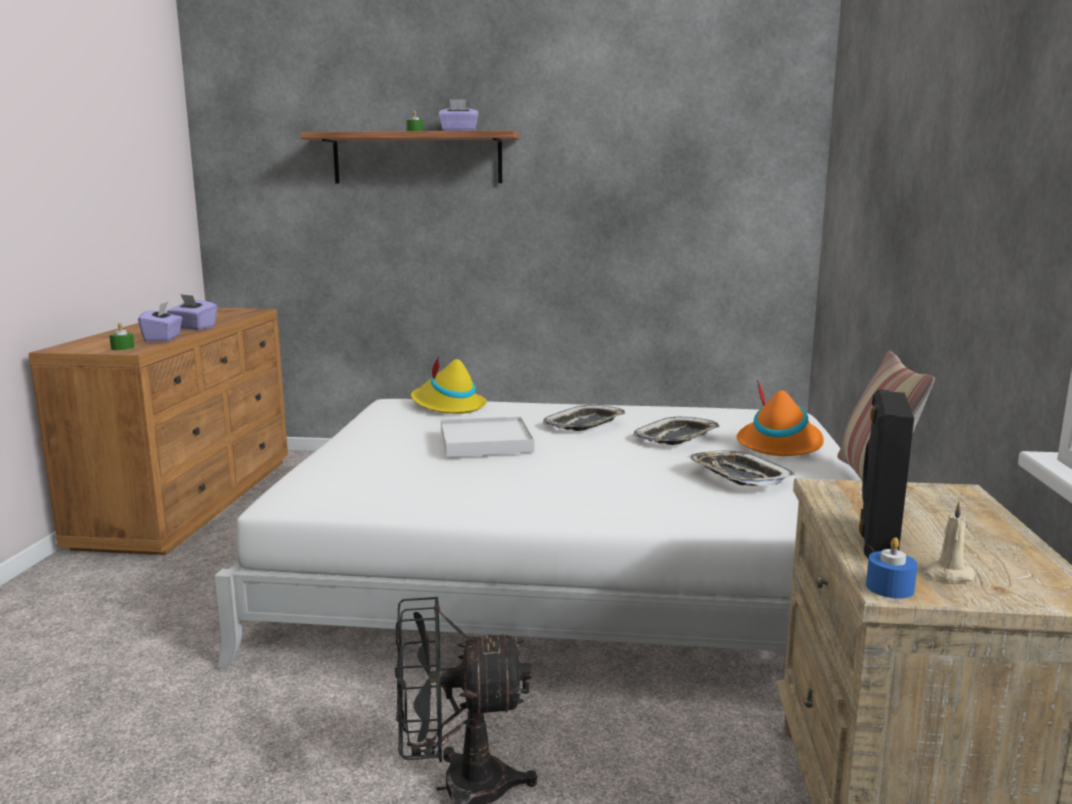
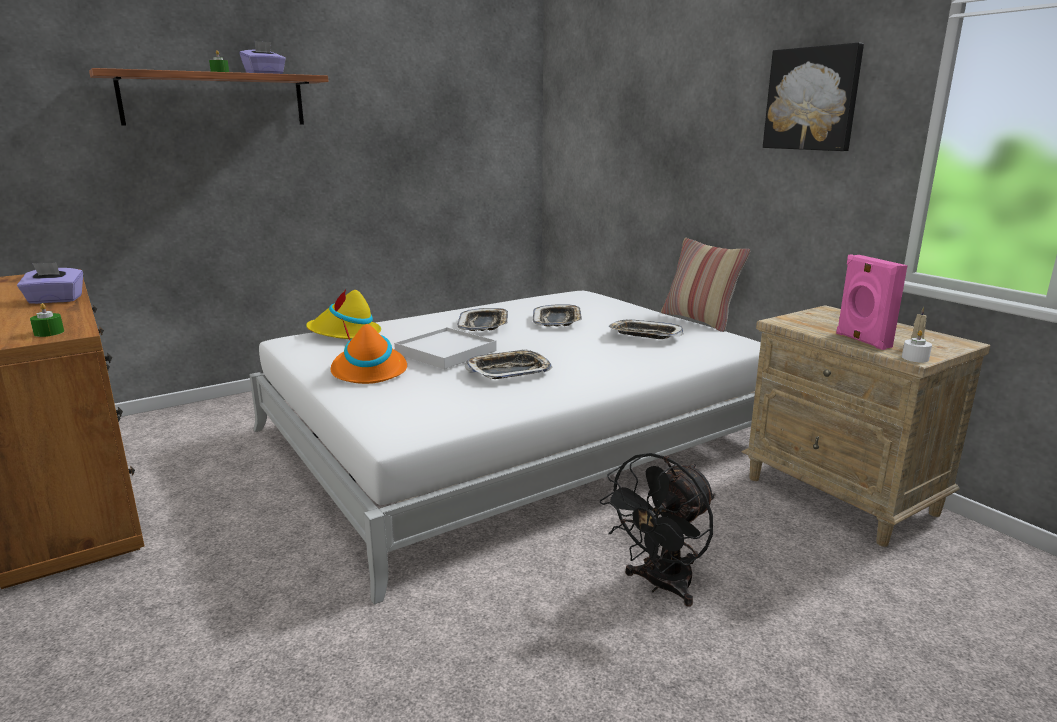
camera: 40 degrees left, 5 degrees up
(163, 339) = (63, 316): purple tissue box -> none
(504, 475) = (508, 371): none -> tray
(779, 444) = (619, 311): orange hat -> orange hat (369, 371)
(875, 541) = (861, 340): black speaker -> pink speaker
(889, 587) = (915, 358): blue candle -> white candle
(1003, 132) = (812, 99): none -> picture

